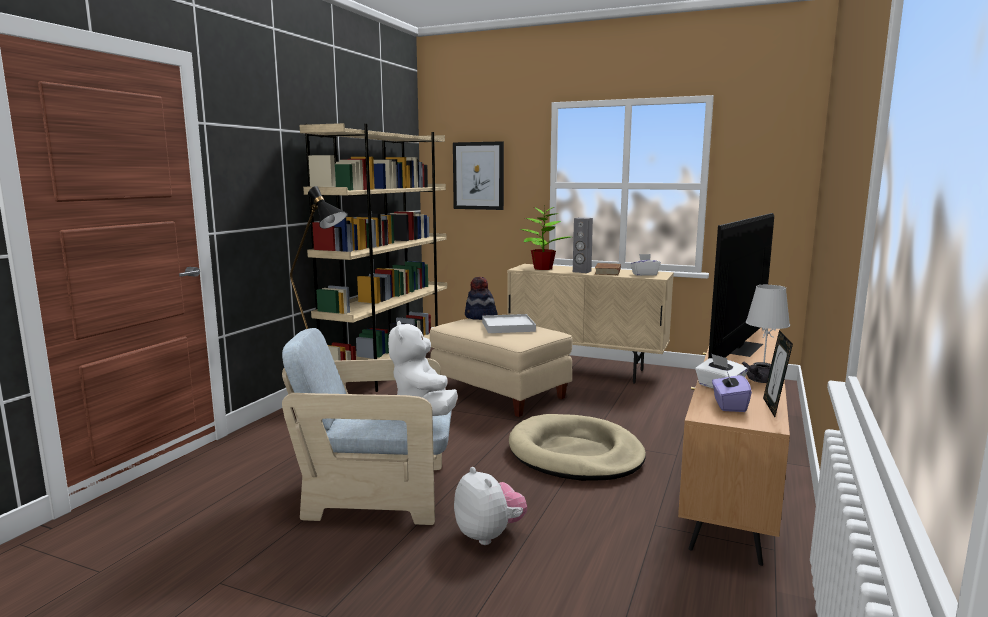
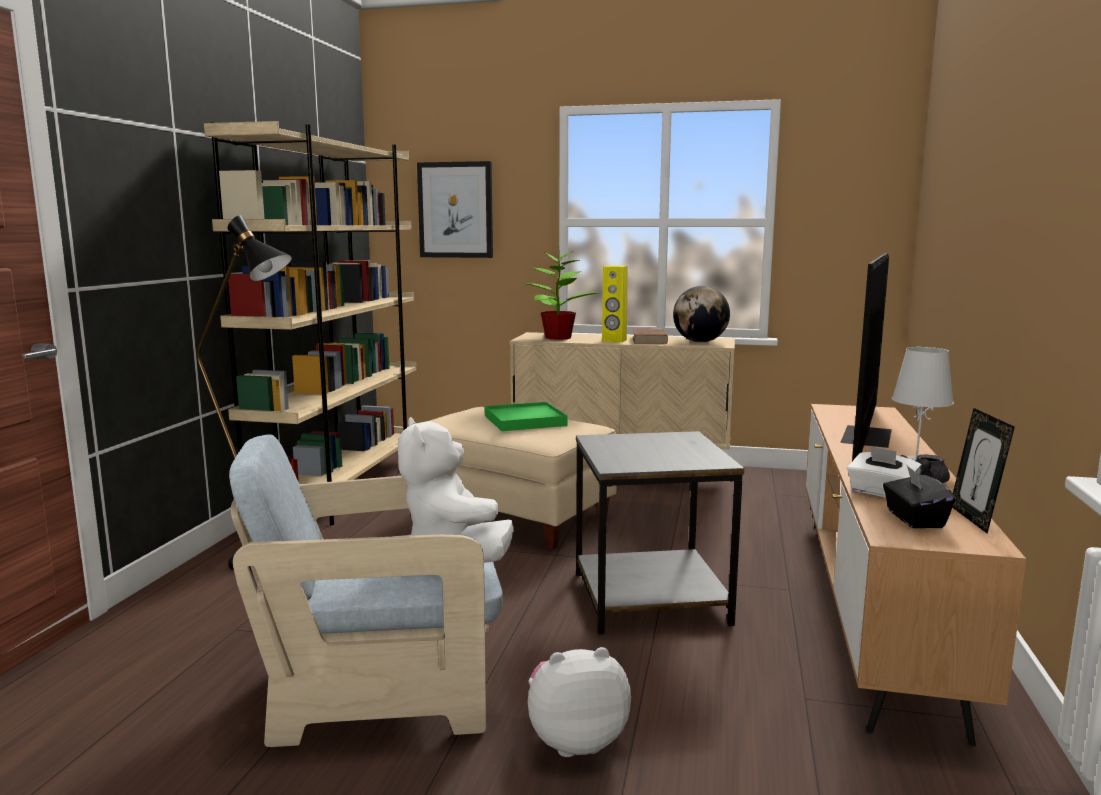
camera: 10 degrees left, 0 degrees up
(480, 317) = (479, 409): hat -> none
(489, 535) = (575, 740): plush toy -> plush toy turned 60 degrees counterclockwise
(508, 327) = (525, 421): white tray -> green tray
(575, 454) = (652, 598): beige dog bed -> grey side table
(581, 271) = (614, 340): grey speaker -> yellow speaker
(644, 274) = (700, 342): white tissue box -> globe
(729, 405) = (914, 519): purple tissue box -> black tissue box

